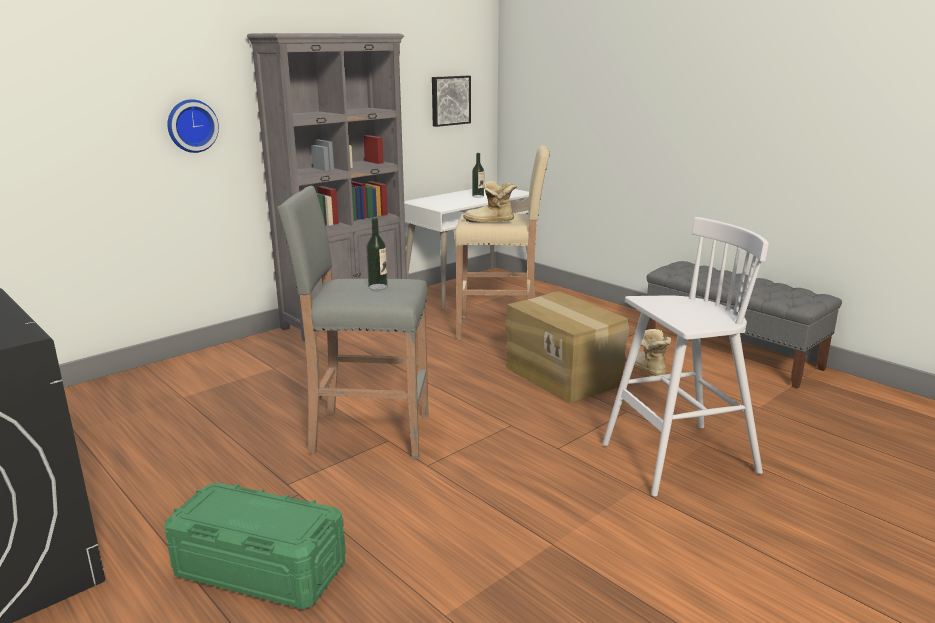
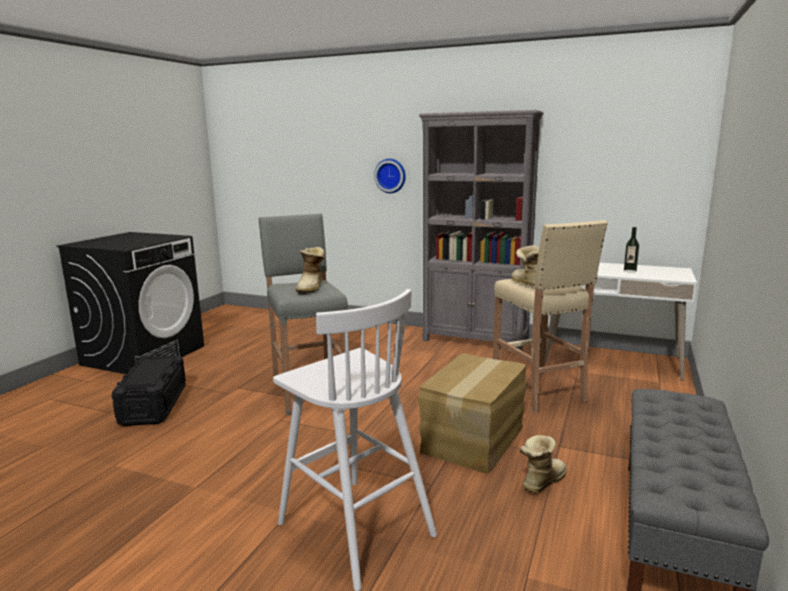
camera: 65 degrees right, 5 degrees down
(260, 569) = (154, 405): green storage box -> black storage box
(378, 286) = (312, 288): bottle -> boot
(450, 100) = (635, 173): picture -> none

